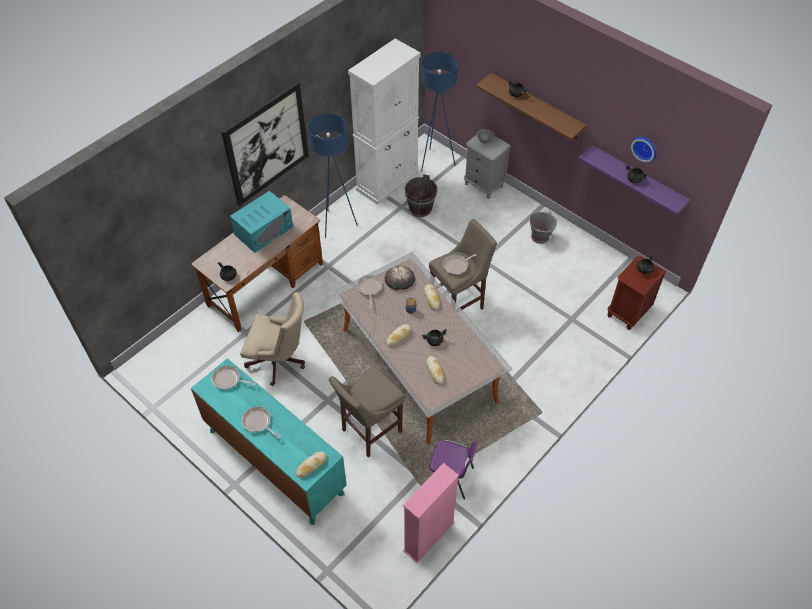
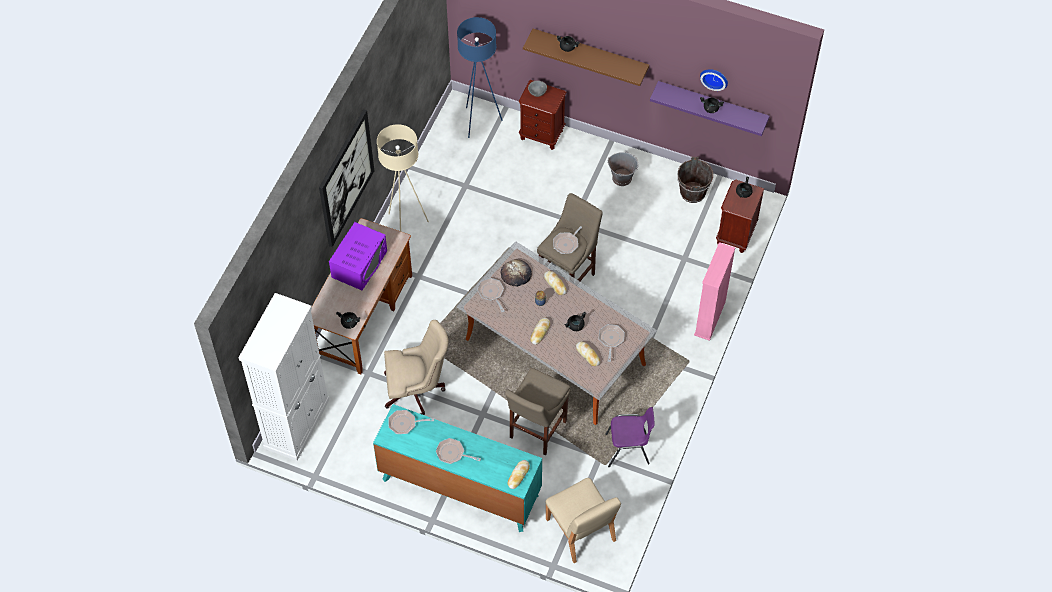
camera: 20 degrees left, 5 degrees up
(264, 230) = (359, 264): turquoise microwave -> purple microwave
(336, 224) = (405, 226): blue floor lamp -> beige floor lamp
(370, 544) = (580, 530): none -> beige chair
(387, 181) = (437, 160): white cabinet -> white cabinet (297, 423)
(420, 209) = (486, 182): brown bucket -> brown bucket (693, 193)
(428, 537) = (630, 507): pink bookcase -> pink bookcase (710, 318)
(463, 364) = (611, 340): none -> frying pan
(484, 185) = (541, 134): grey nightstand -> brown nightstand

